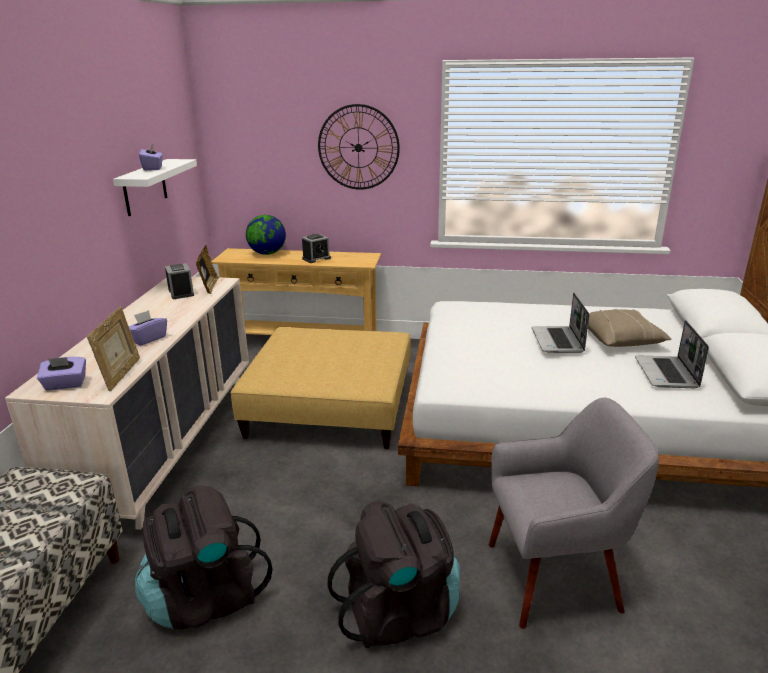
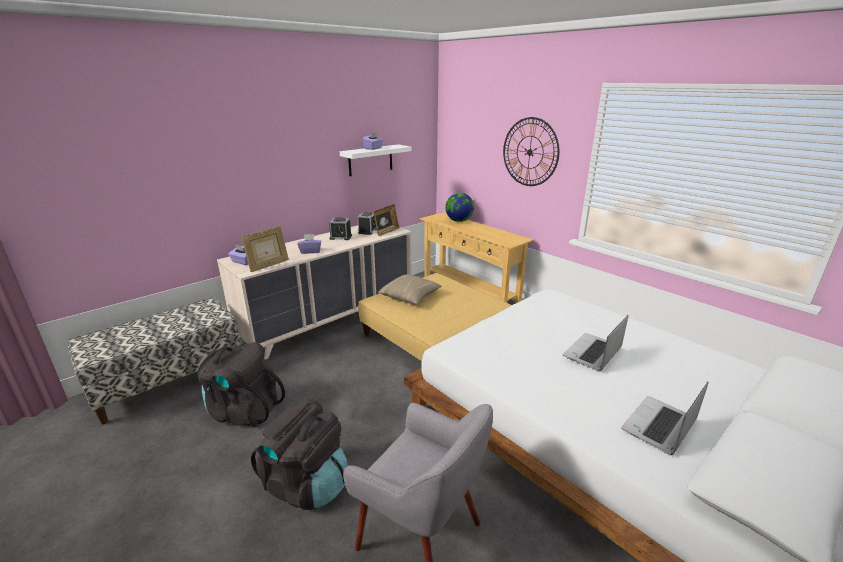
camera: 40 degrees right, 0 degrees up
(316, 258) = (483, 232): alarm clock -> alarm clock (340, 237)
(621, 339) = (662, 377): beige pillow -> beige pillow (410, 297)

